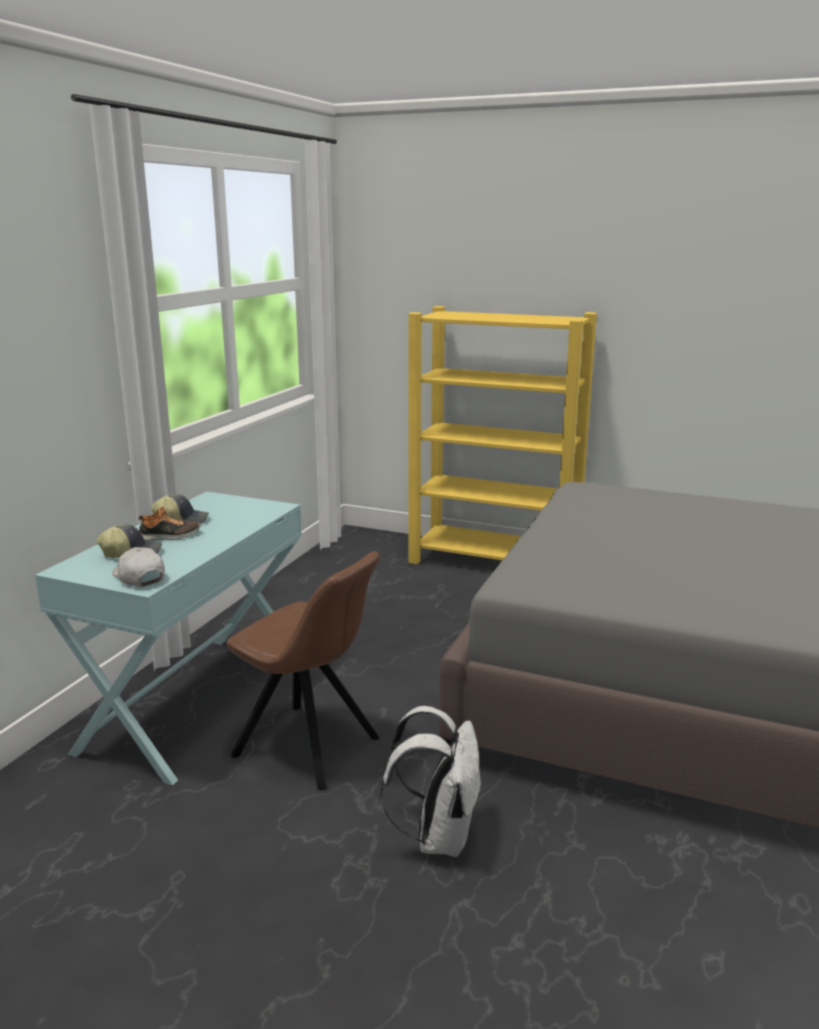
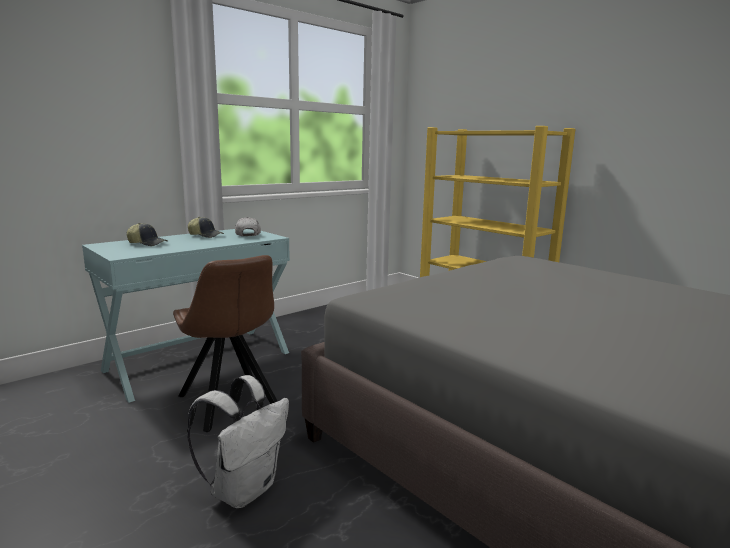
camera: 25 degrees right, 5 degrees down
(139, 577) = (126, 252): white cap -> white cap (247, 234)
(169, 536) = (183, 240): shoe -> none

